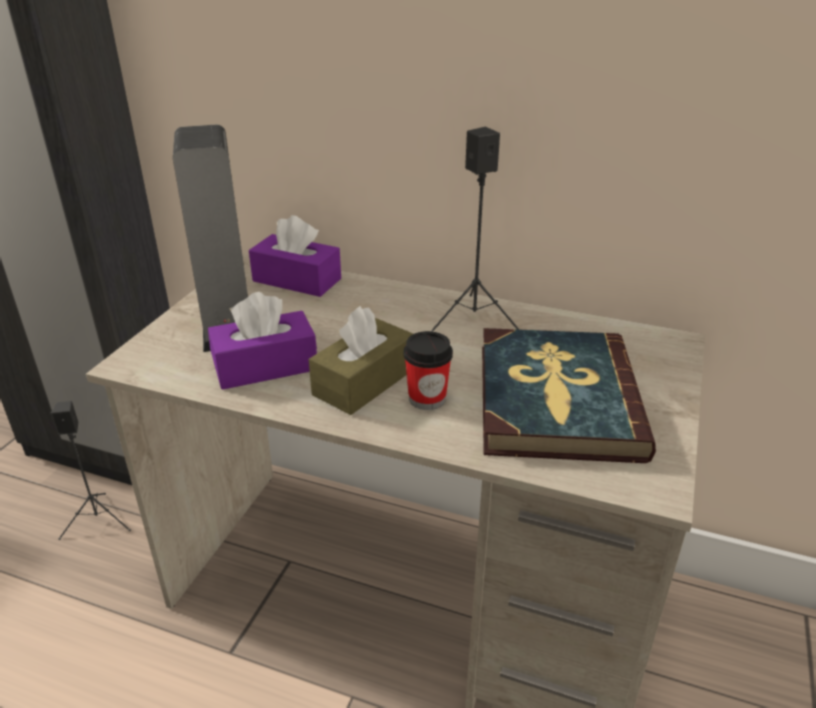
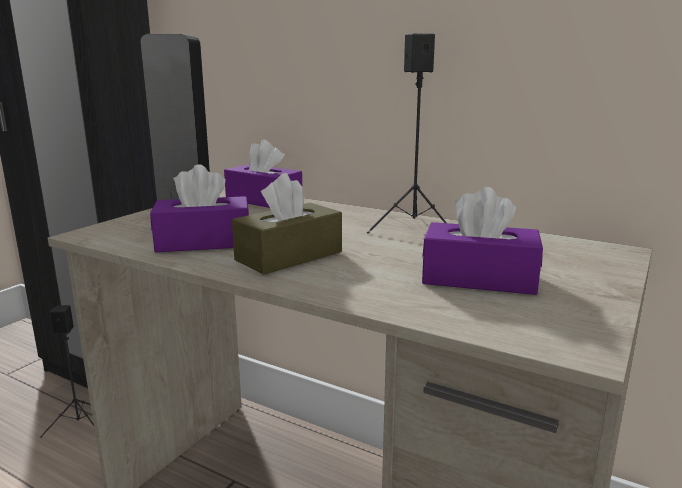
camera: 10 degrees right, 15 degrees down
(427, 398) = (345, 269): cup -> none
(555, 400) = (479, 278): book -> purple tissue box

